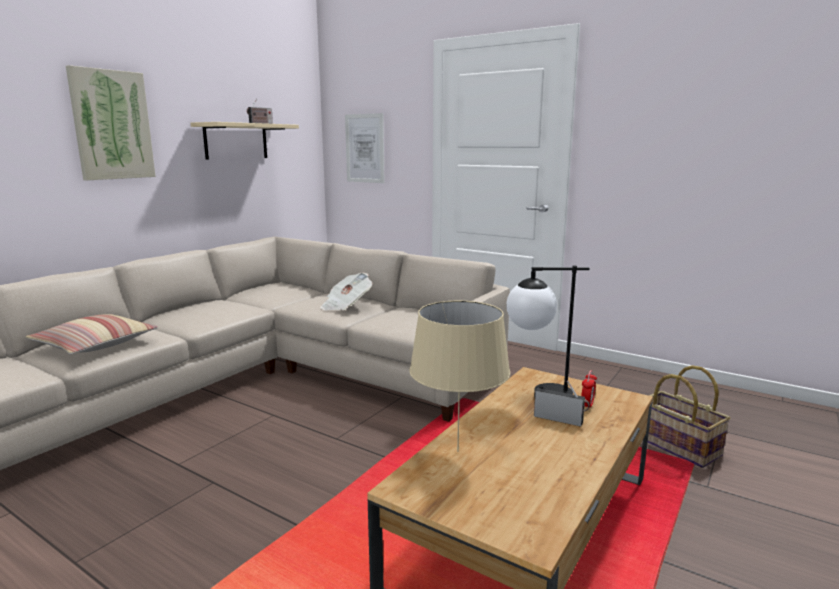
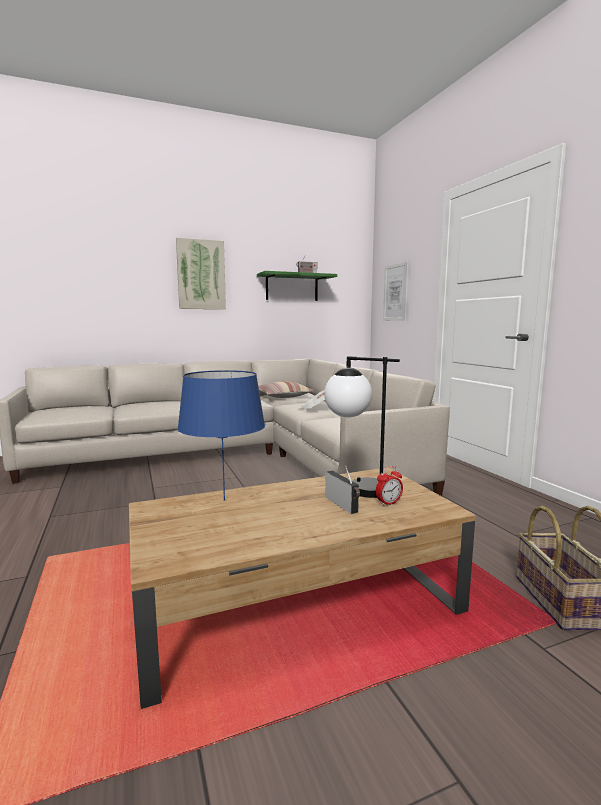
camera: 35 degrees right, 5 degrees down
(95, 344) = (147, 406): pillow -> pillow (283, 396)
(236, 141) = (292, 287): beige shelf -> green shelf
(458, 451) = (224, 500): beige table lamp -> blue table lamp

